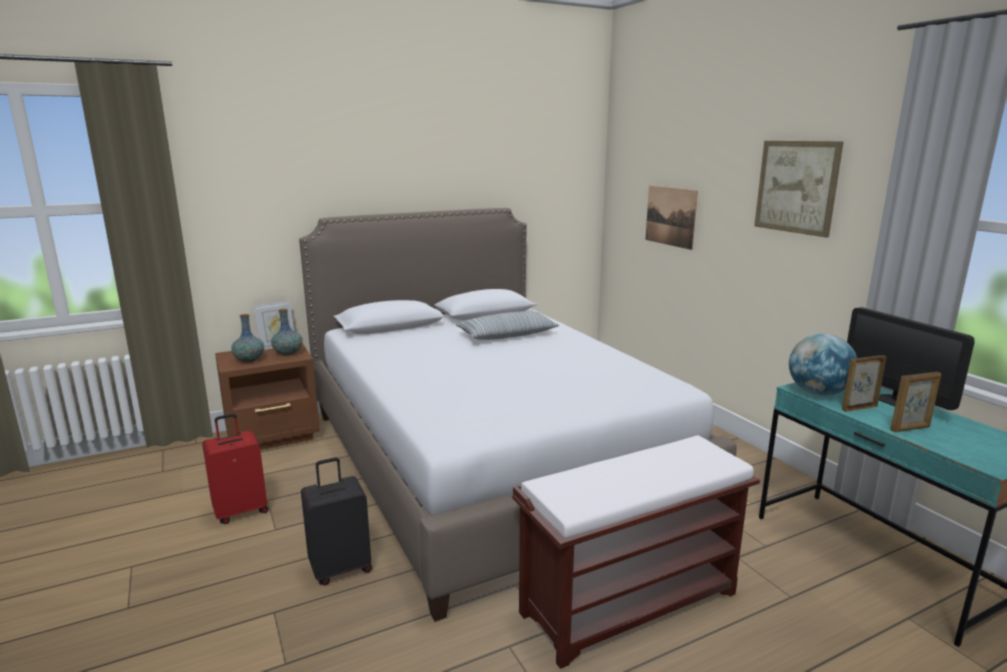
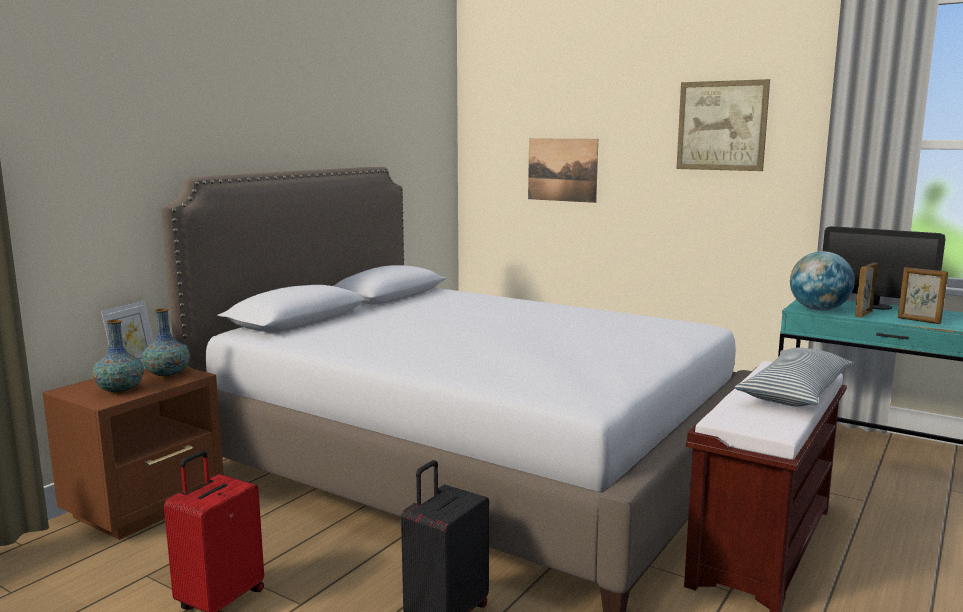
camera: 30 degrees left, 5 degrees down
(507, 335) = (457, 310): pillow -> pillow (795, 392)
(910, 429) = (918, 320): picture frame -> picture frame turned 90 degrees clockwise

